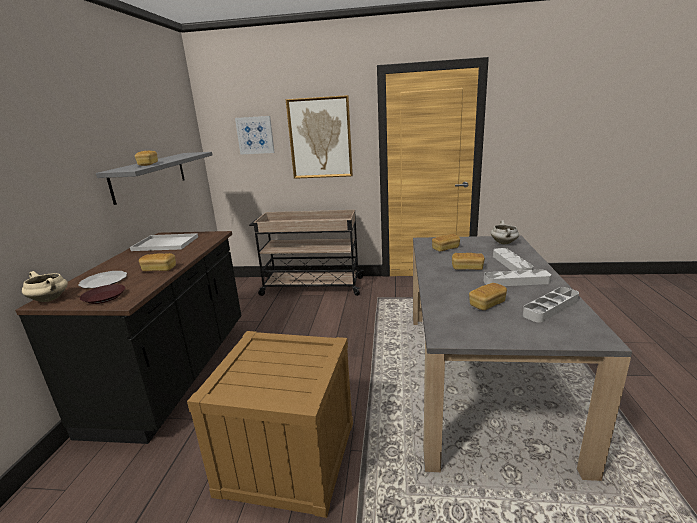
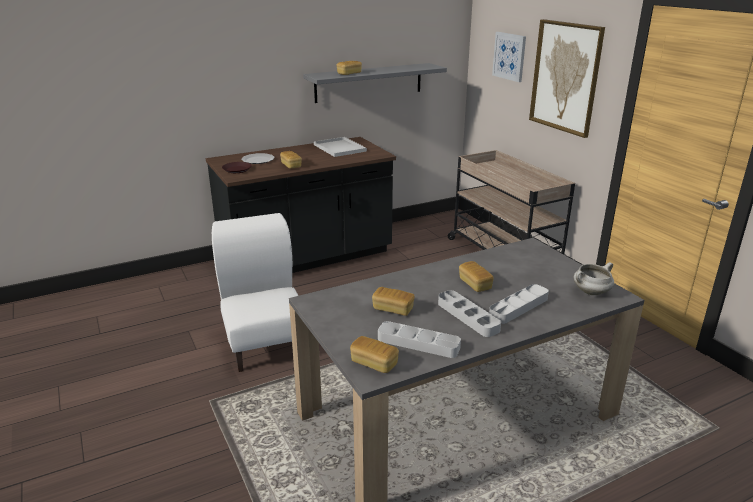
camera: 55 degrees right, 5 degrees up
(50, 299) = (223, 159): beige cooking pot -> none
(288, 456) = (265, 343): crate -> white chair
(445, 248) = (520, 262): bread -> bread (374, 363)

